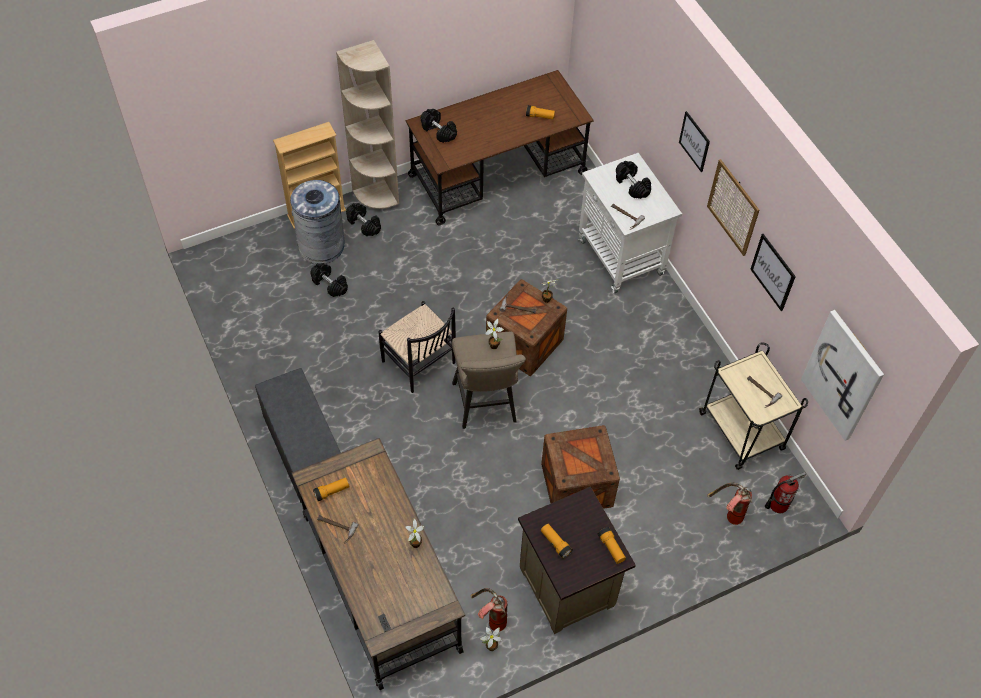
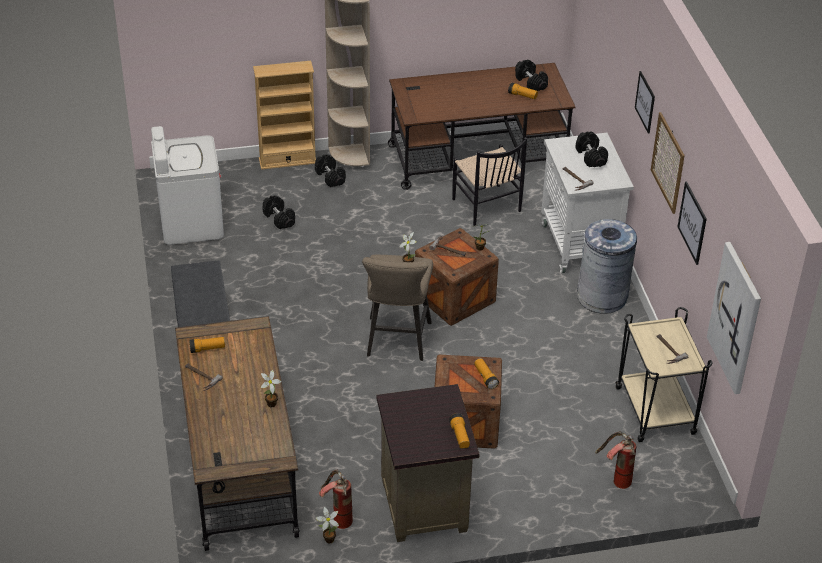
camera: 15 degrees right, 15 degrees down
(245, 309) = (190, 224): none -> white washing machine
(321, 246) = (283, 187): grey trash can -> grey trash can (602, 297)
(420, 364) = (344, 297): black chair -> black chair (487, 207)
(438, 131) = (417, 92): black dumbbell -> black dumbbell (530, 82)
(555, 543) = (405, 421): flashlight -> flashlight (485, 378)
(778, 504) = (672, 480): fire extinguisher -> none

